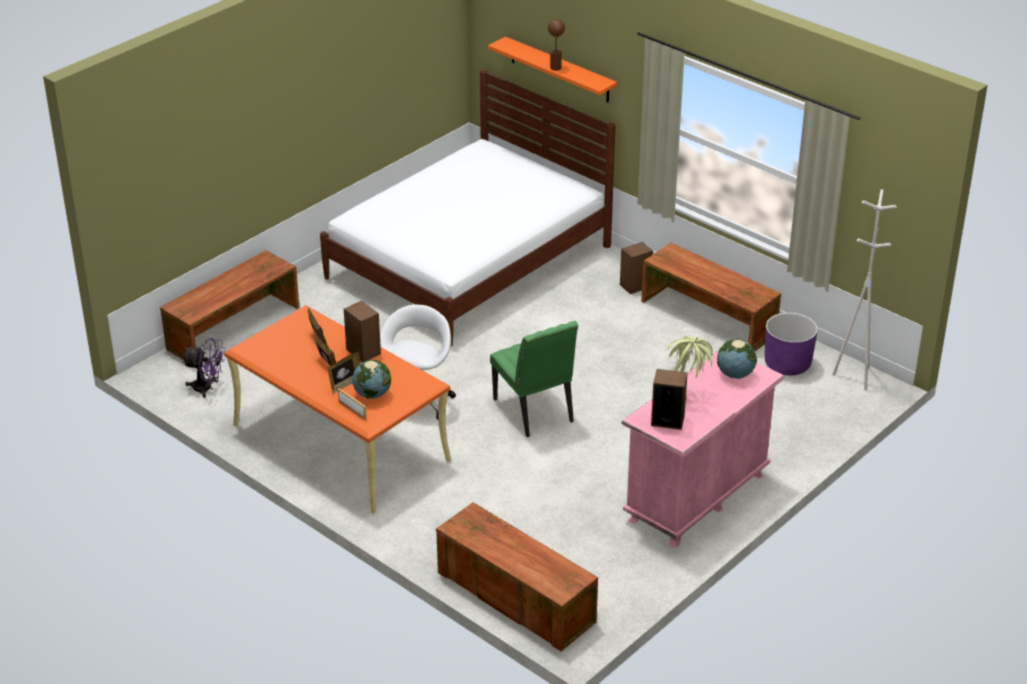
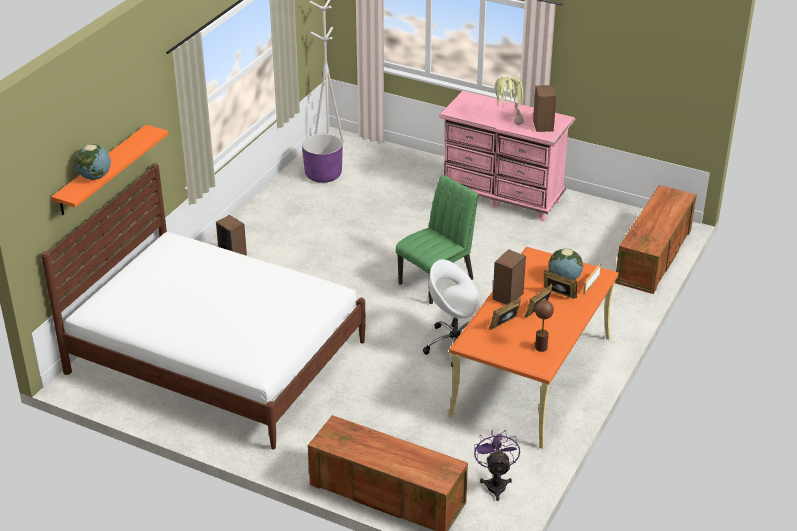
camera: 105 degrees left, 0 degrees up
(555, 68) = (122, 158): brown table lamp -> brown table lamp (541, 347)
(709, 318) = (271, 214): brown bench -> none
(735, 374) = (473, 106): globe -> globe (95, 177)

